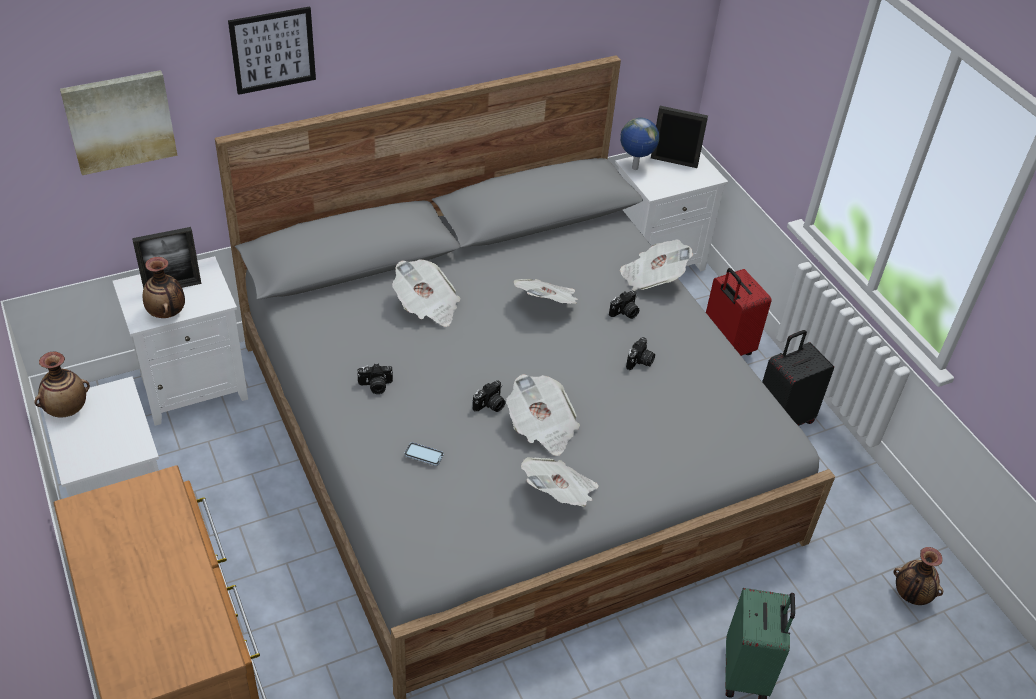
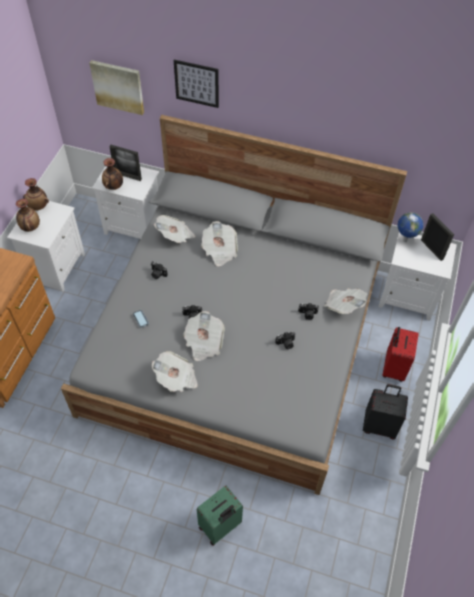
camera: 45 degrees right, 10 degrees up
(547, 304) = (276, 285): newspaper -> newspaper (175, 236)
(911, 595) = (341, 561): vase -> vase (30, 227)

